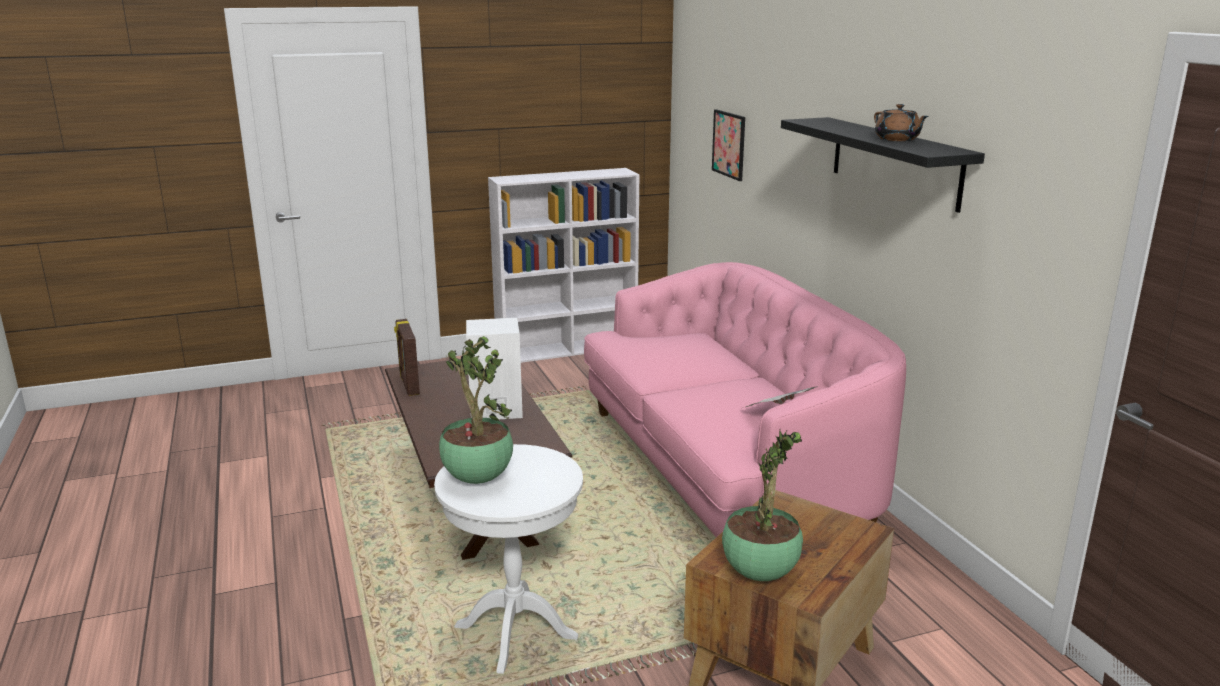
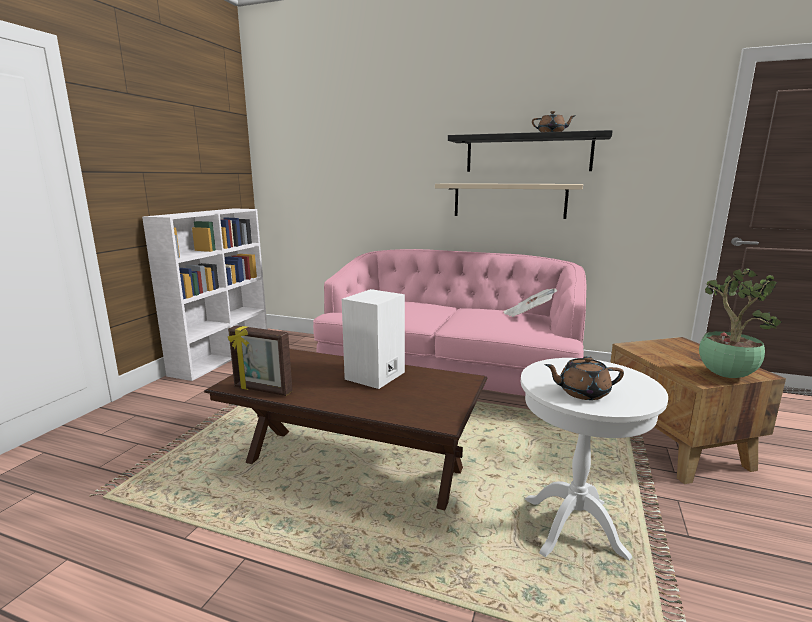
camera: 50 degrees left, 5 degrees down
(476, 478) = (582, 392): potted plant -> brown teapot
(729, 144) = (338, 176): picture -> none
(871, 231) = (509, 200): none -> beige shelf

